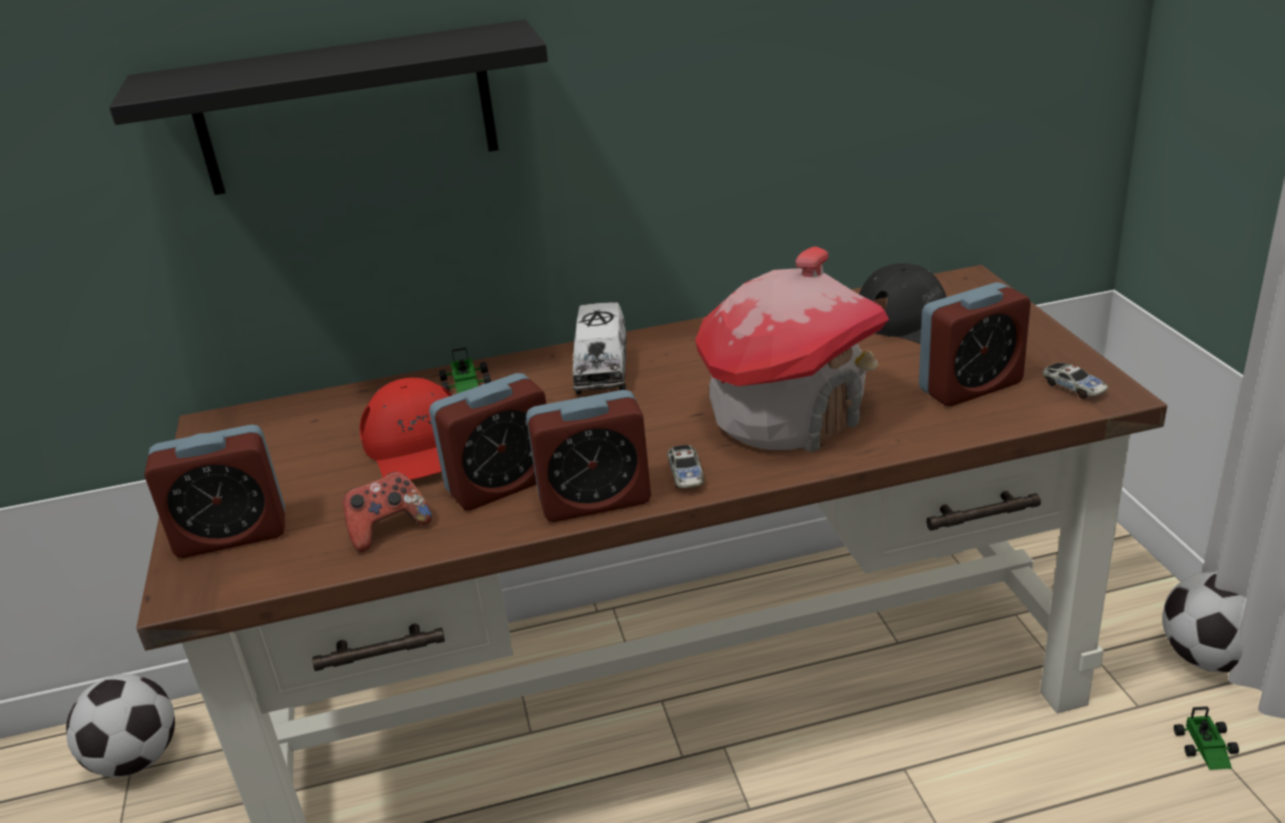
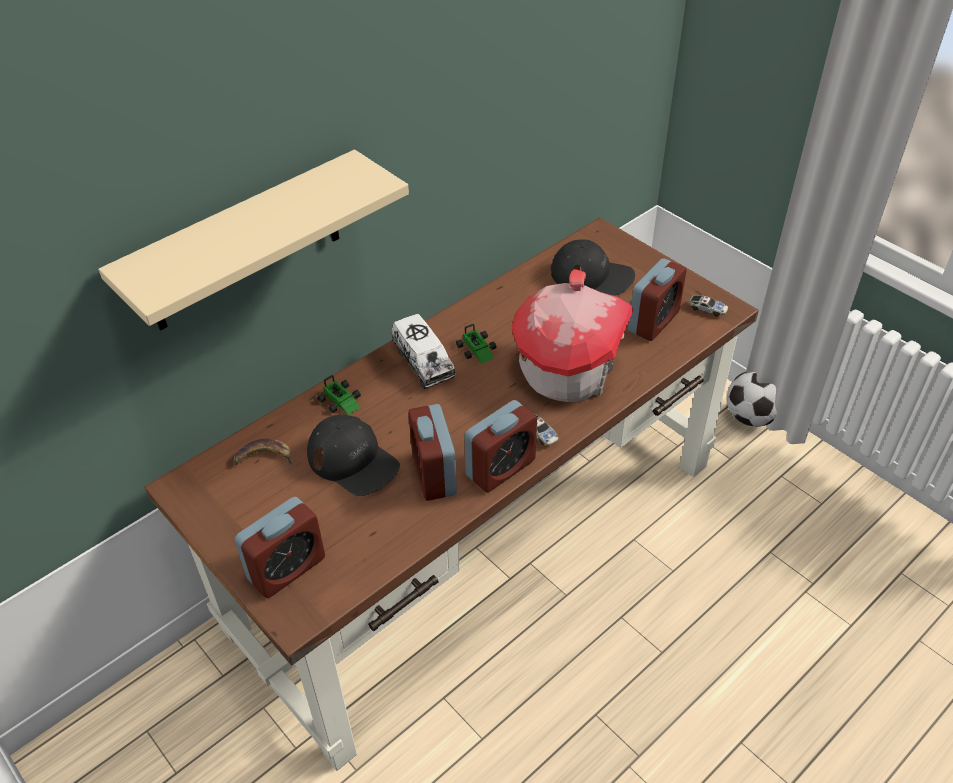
camera: 30 degrees left, 15 degrees up
(137, 759) = (145, 721): football -> none
(324, 418) = (263, 457): none -> banana
(346, 110) = (244, 243): black shelf -> beige shelf
(388, 529) = (389, 530): game controller -> none
(419, 446) = (353, 461): red cap -> black cap
(501, 484) = (434, 474): alarm clock -> alarm clock turned 135 degrees clockwise
(1207, 748) = (772, 472): toy car -> toy car (478, 350)

